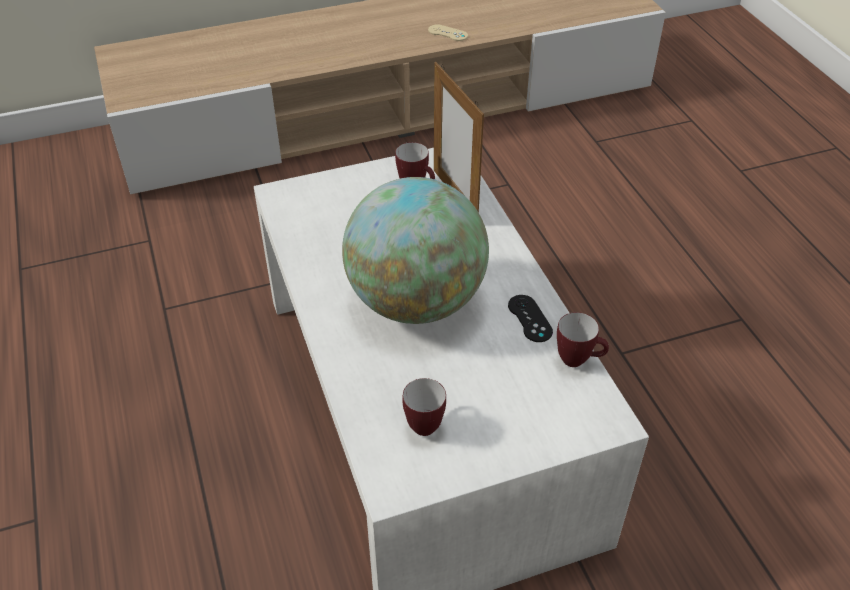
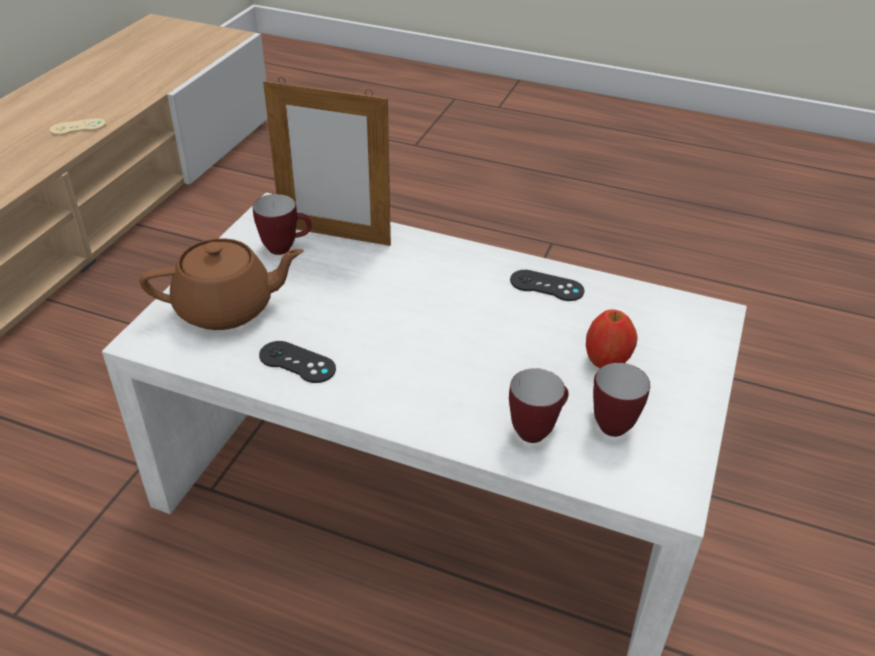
camera: 50 degrees left, 5 degrees down
(325, 258) = (297, 362): none -> black game controller
(336, 203) = (227, 308): none -> brown teapot
(416, 301) = (440, 337): globe -> none
(486, 391) = (606, 361): none -> apple
(578, 360) = (626, 290): mug -> mug (536, 429)

